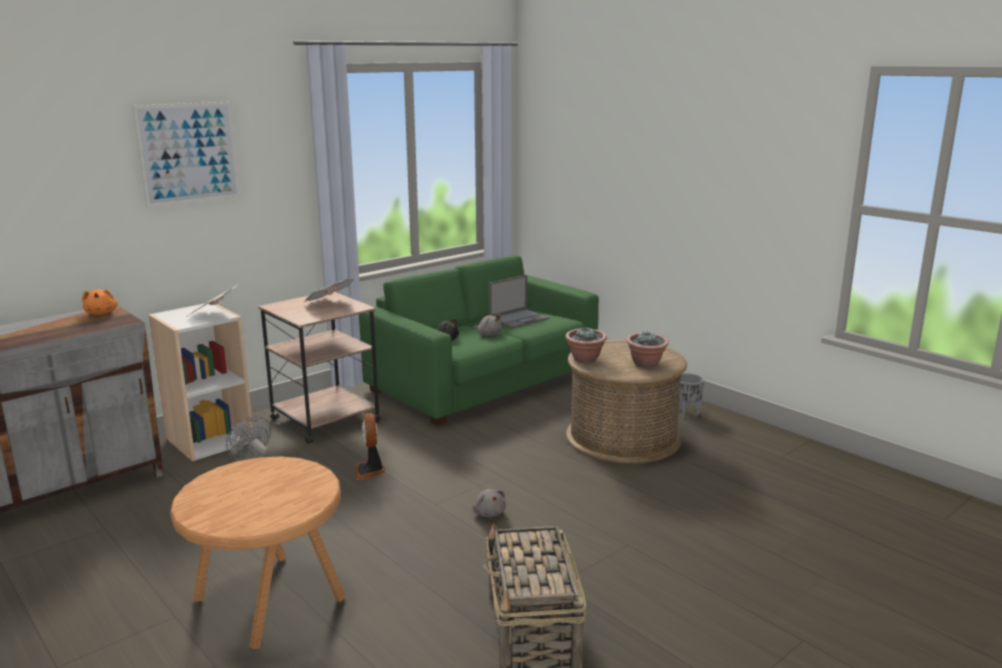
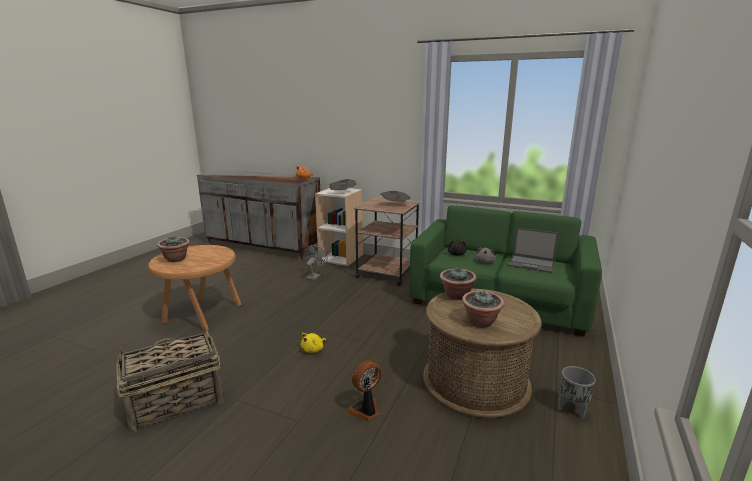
camera: 65 degrees right, 0 degrees up
(188, 153) = (359, 107): picture -> none
(246, 508) = (176, 259): none -> potted plant
(370, 471) = (339, 300): fan -> fan (366, 410)
(489, 513) = (313, 349): grey plush toy -> yellow plush toy

